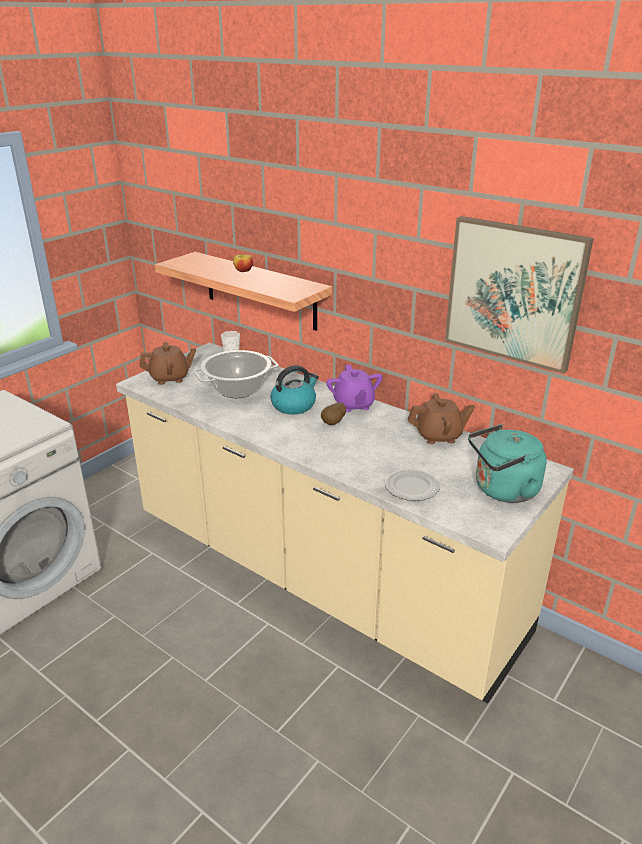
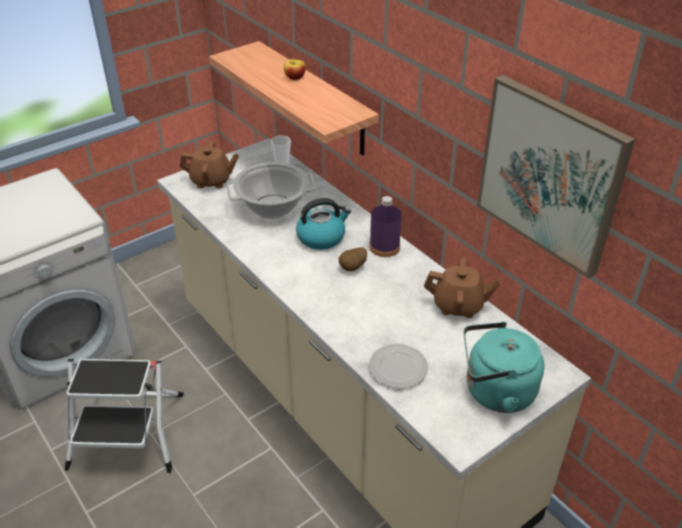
camera: 15 degrees right, 10 degrees up
(118, 638) = (129, 432): none -> step ladder
(353, 405) = (384, 247): purple teapot -> purple bottle

